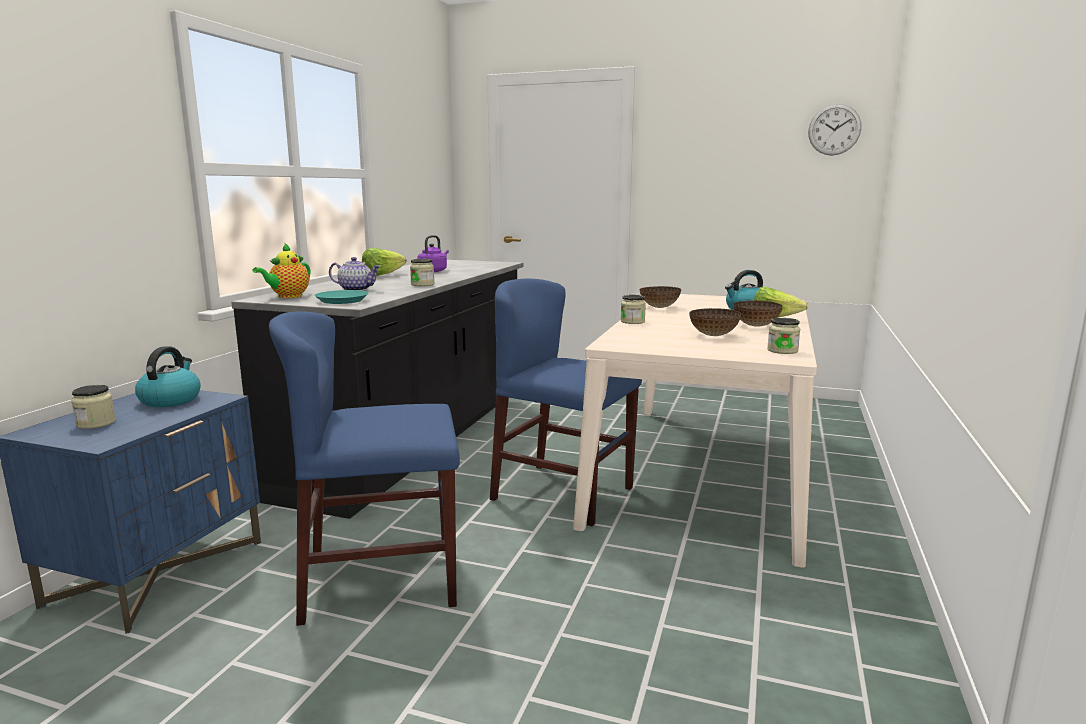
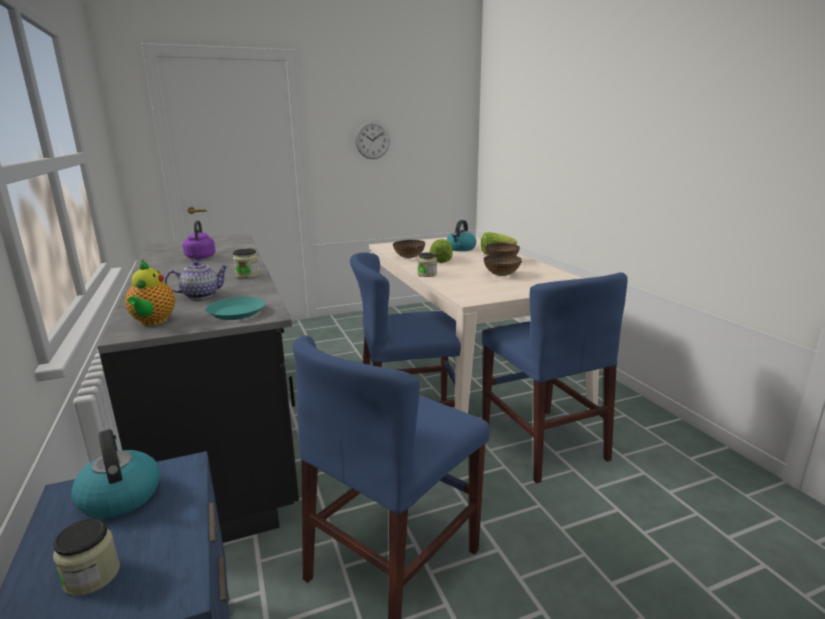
camera: 40 degrees left, 5 degrees up
(382, 275) = (164, 271): lettuce -> lettuce (442, 260)
(675, 563) = (542, 443): none -> blue chair
(782, 350) = (562, 278): jar -> none
(834, 129) = (446, 110): wall clock -> wall clock (372, 140)

